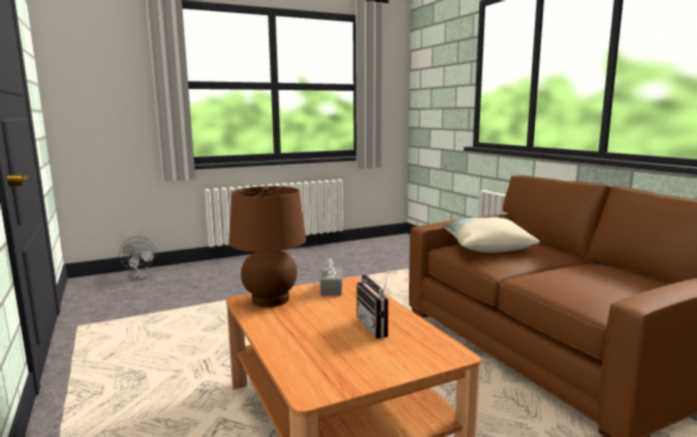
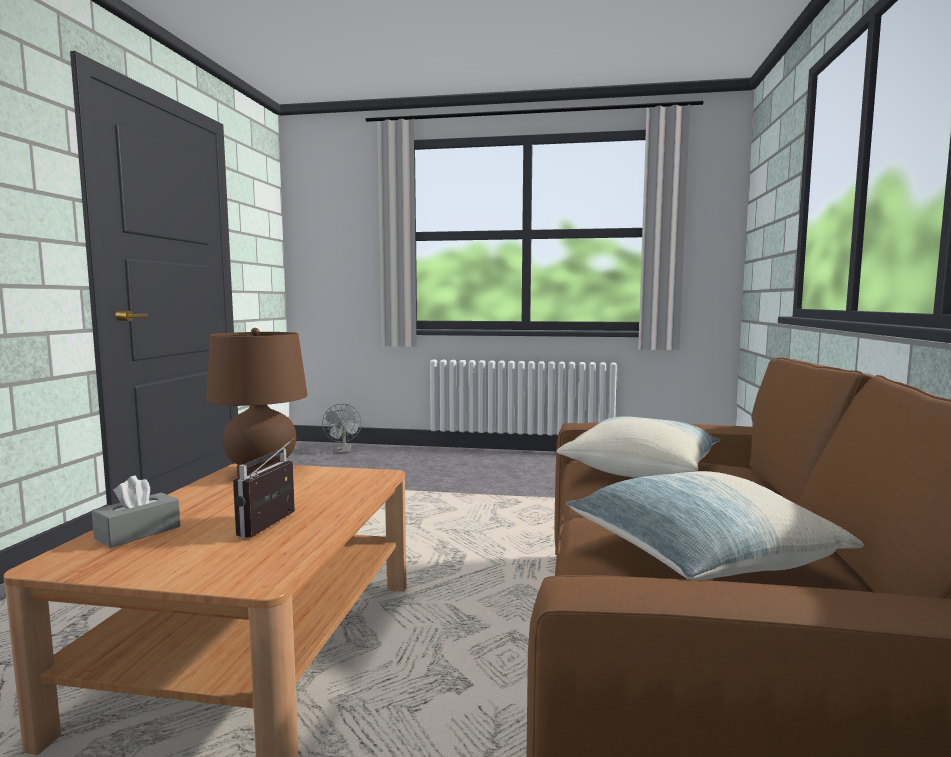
camera: 35 degrees right, 5 degrees down
(332, 288) = (343, 477): grey tissue box -> grey tissue box (138, 532)
(601, 283) = (698, 559): none -> pillow

